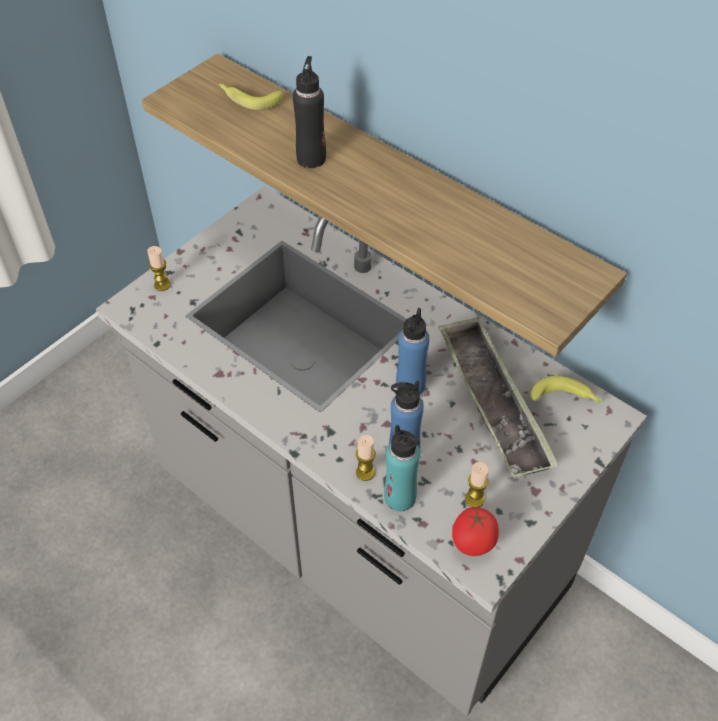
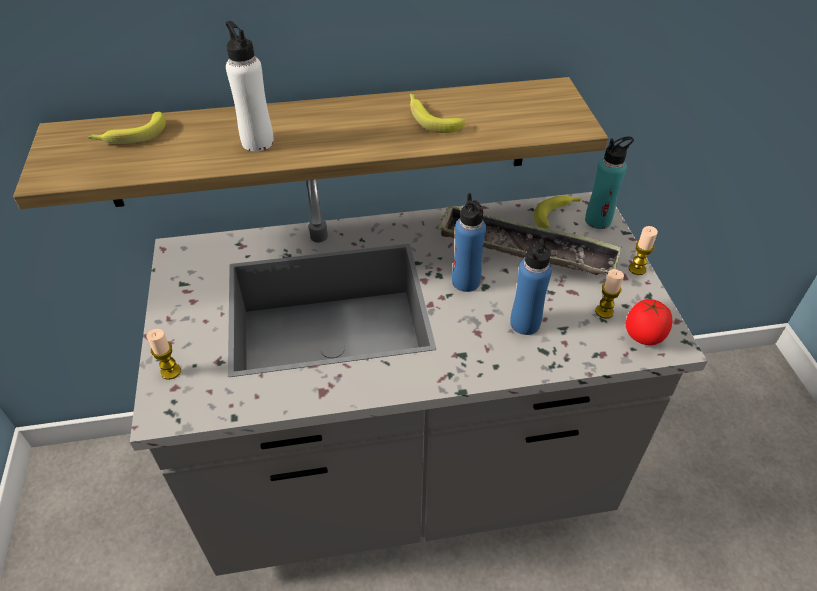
camera: 50 degrees left, 5 degrees down
(311, 158) = (257, 142): black bottle -> white bottle
(365, 472) = (524, 358): candle -> candle (637, 269)
(400, 497) = (566, 352): turquoise bottle -> turquoise bottle (598, 220)
(451, 225) = (431, 118): none -> banana

